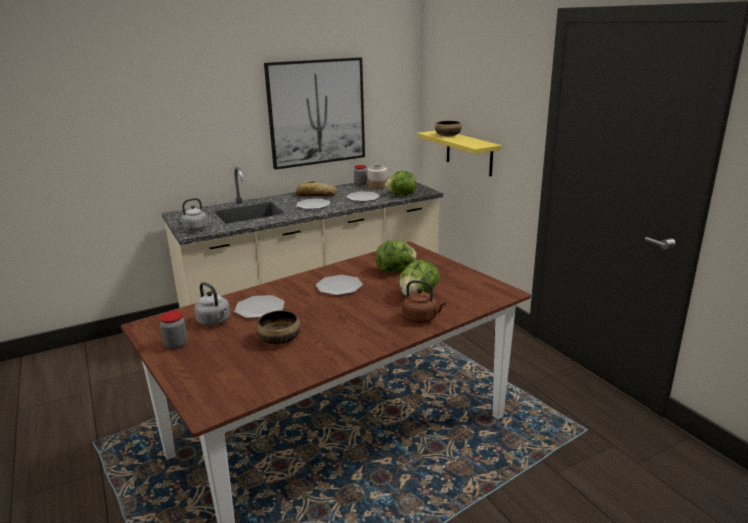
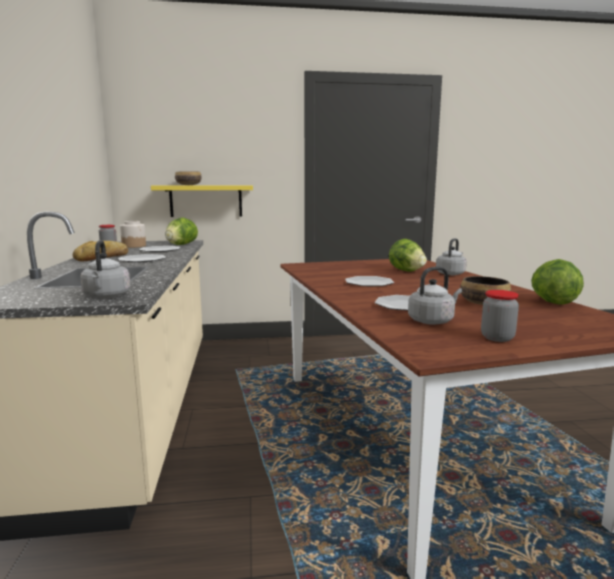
camera: 70 degrees left, 10 degrees down
(316, 112) = (59, 152): picture -> none
(396, 271) = (348, 270): lettuce -> lettuce (552, 302)
(421, 318) = (451, 273): brown kettle -> grey kettle

